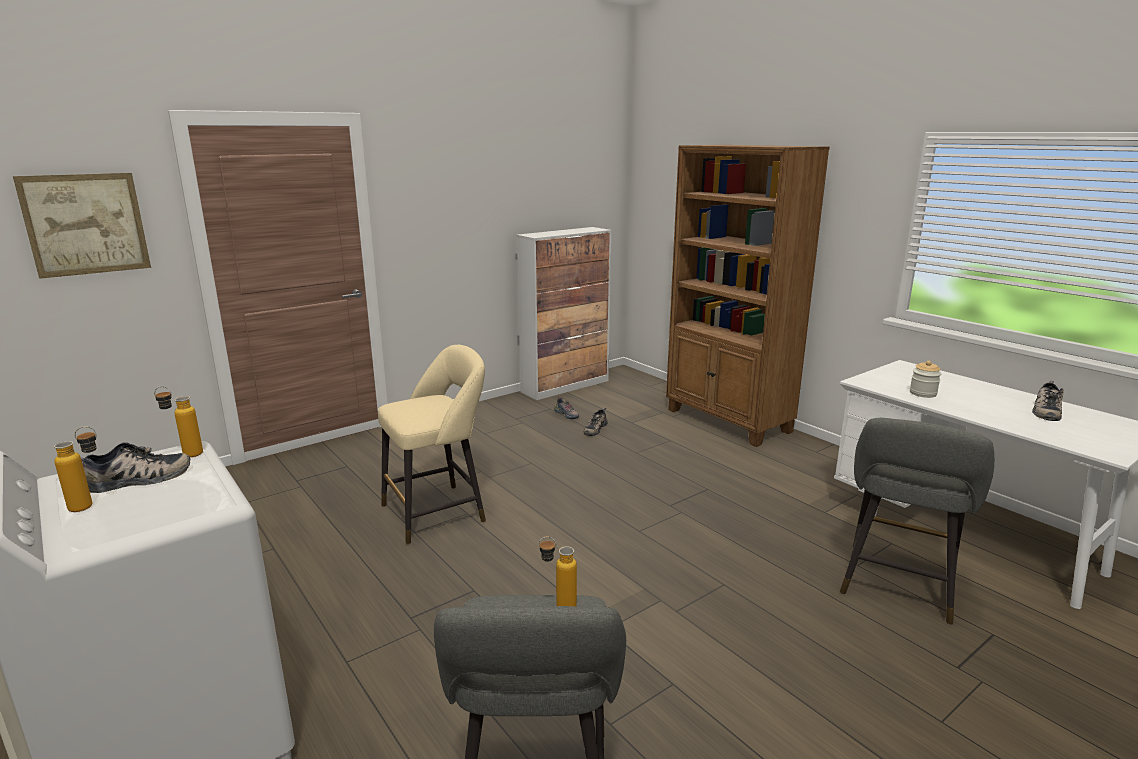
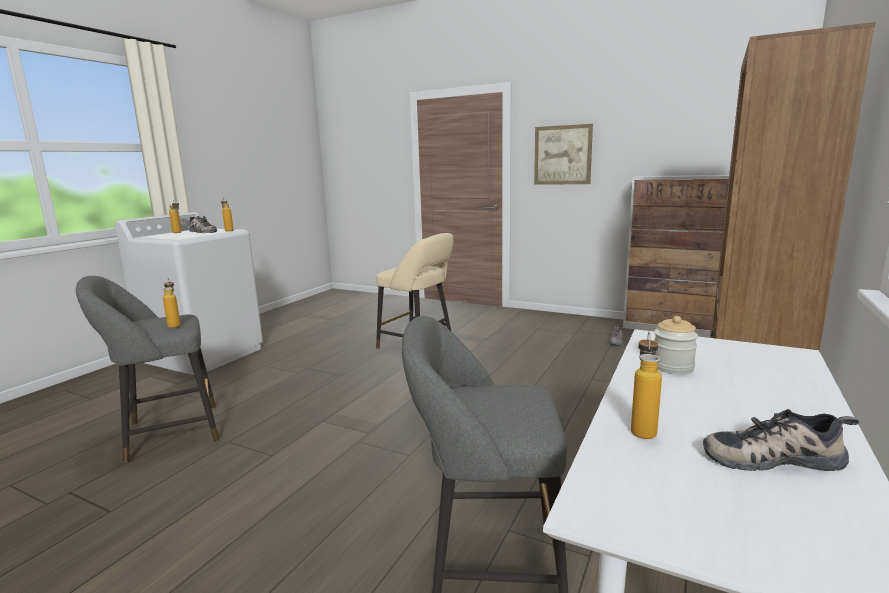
camera: 65 degrees right, 5 degrees down
(86, 224) = (373, 153): picture -> picture (562, 155)
(594, 428) = (609, 355): shoe -> none
(1017, 423) = (642, 428): none -> bottle

